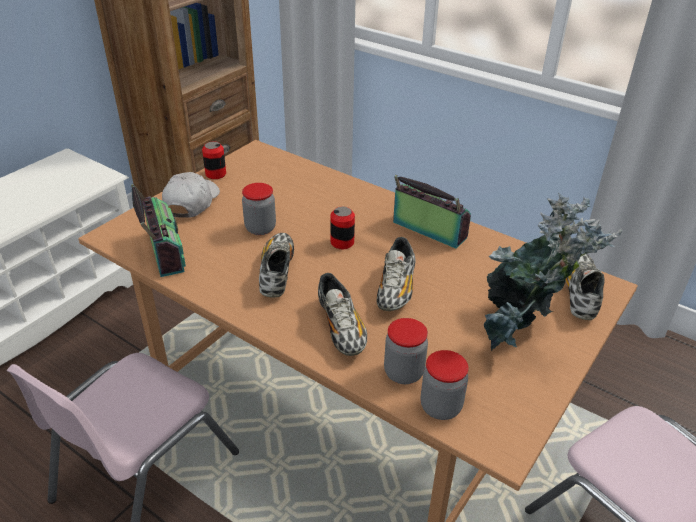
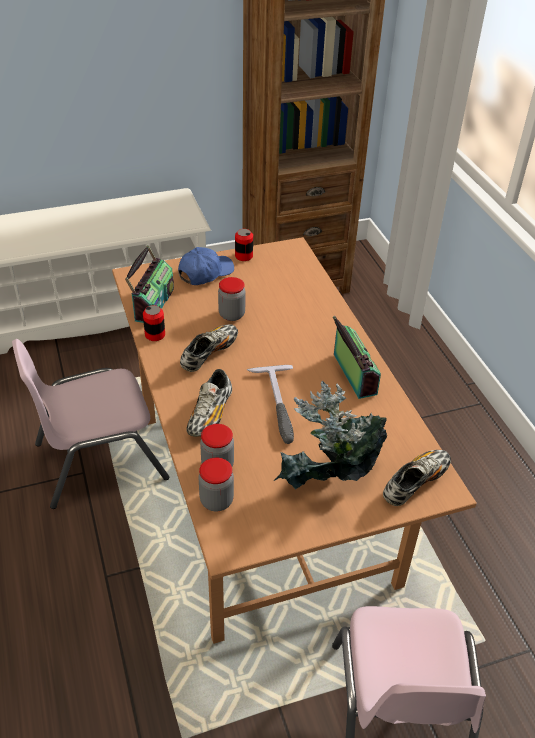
camera: 35 degrees right, 5 degrees up
(191, 202) = (205, 273): white cap -> blue cap
(342, 242) = (277, 353): can -> can (155, 335)
(396, 289) = (277, 407): shoe -> hammer

